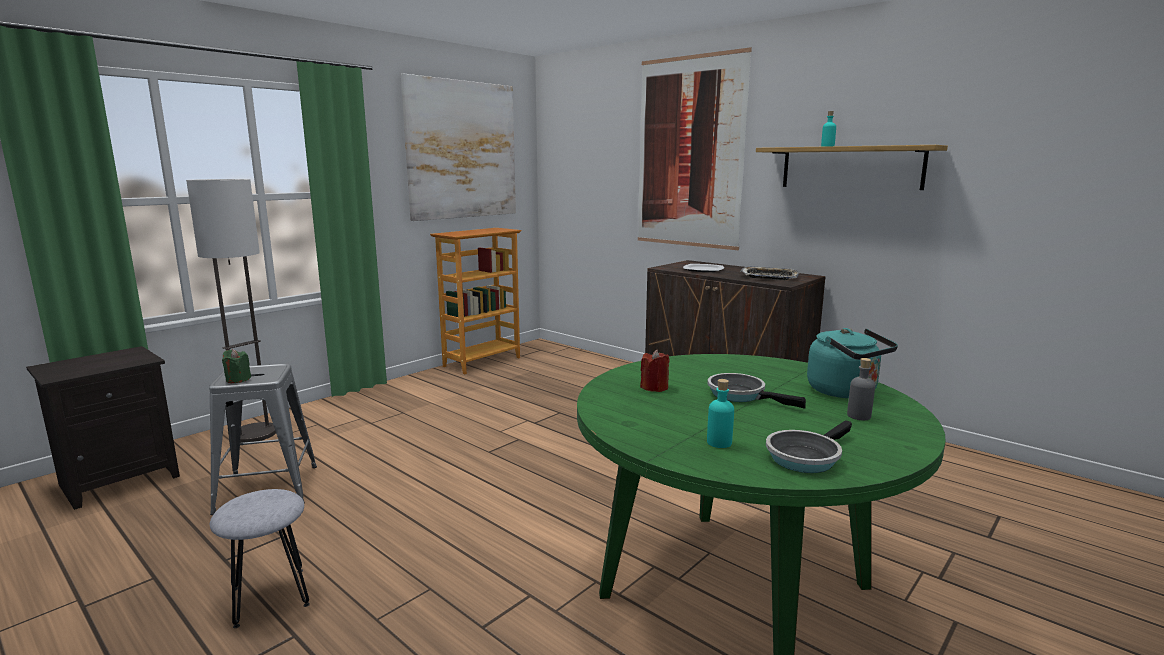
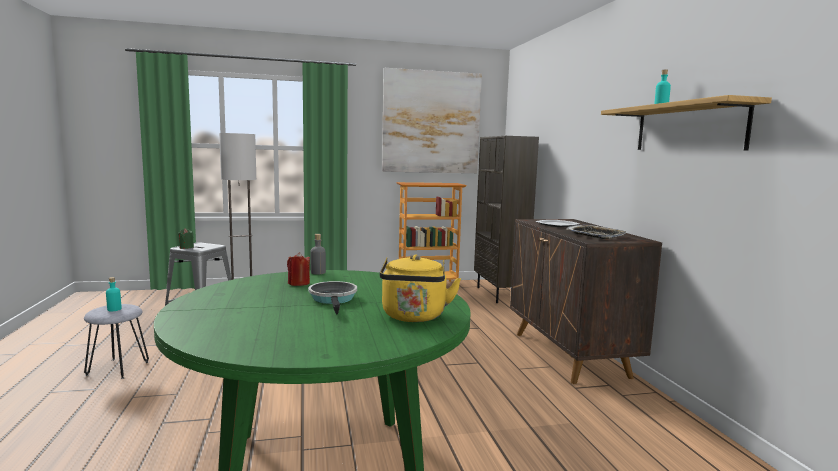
camera: 35 degrees right, 5 degrees down
(121, 479) = (160, 299): black nightstand -> none
(573, 355) = (499, 294): none -> brown bookcase
(689, 153) = (582, 121): picture -> none
(719, 442) = (224, 315): turquoise bottle -> turquoise bottle (114, 309)
(805, 457) = (240, 336): frying pan -> none
(845, 392) = (414, 317): turquoise kettle -> yellow kettle
(859, 416) = (365, 330): grey bottle -> grey bottle (318, 272)

